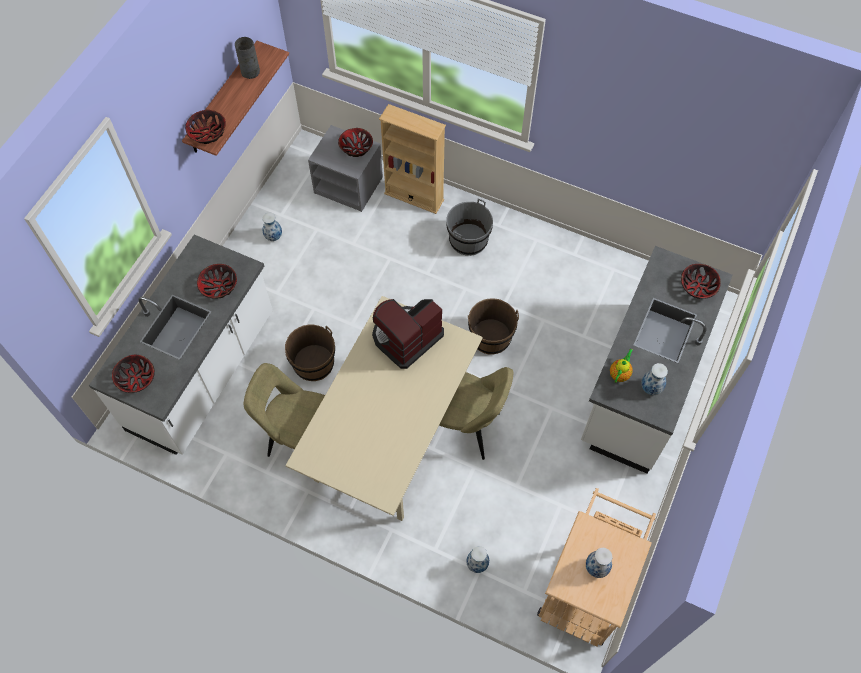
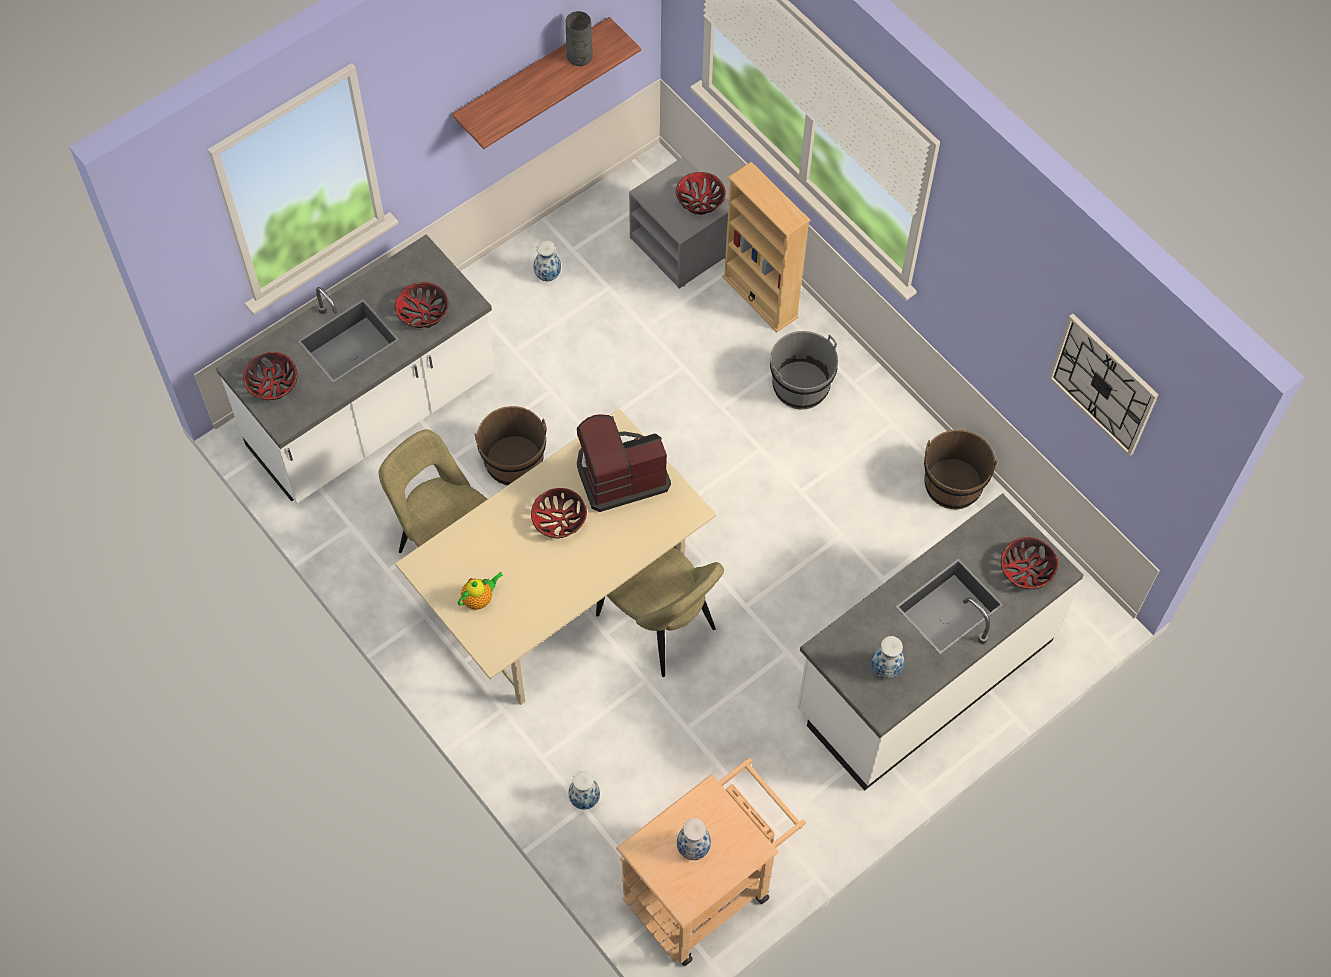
camera: 25 degrees right, 0 degrees up
(208, 134) = (487, 117): bowl -> bowl (559, 520)
(491, 337) = (759, 527): brown bucket -> brown bucket (953, 485)
(620, 373) = (857, 633): teapot -> teapot (479, 599)
(710, 142) = (1103, 384): none -> wall clock

